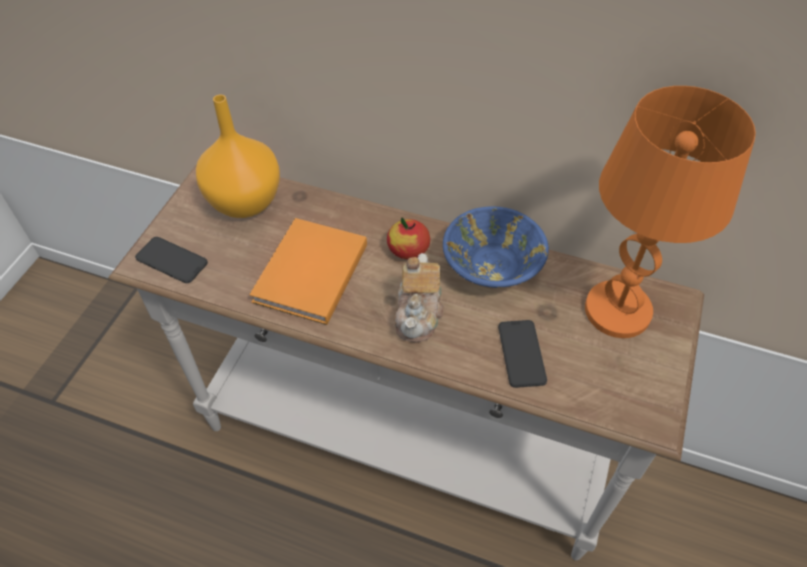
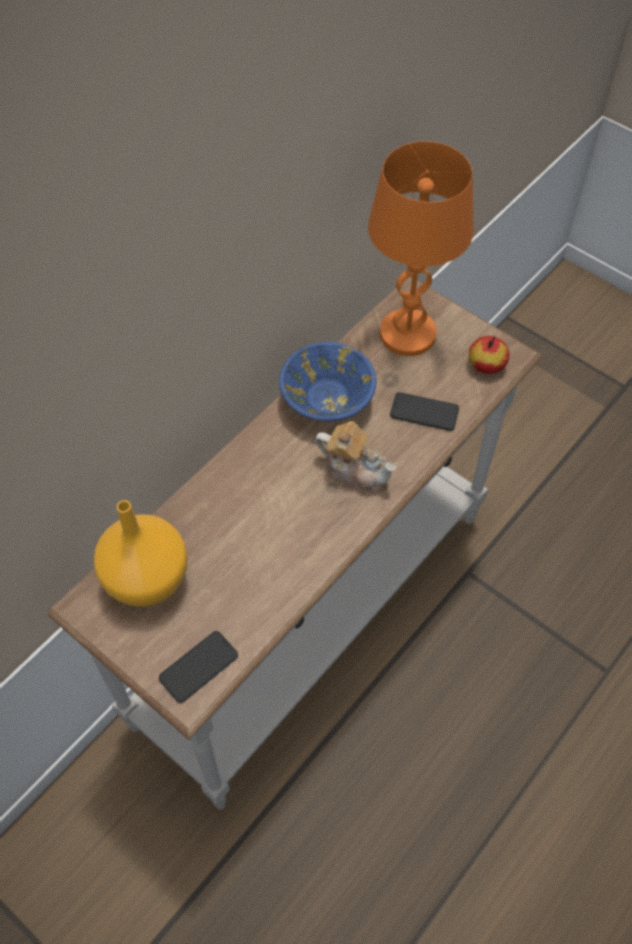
camera: 70 degrees left, 5 degrees up
(308, 275) = (274, 545): orange book -> none
(408, 249) = (279, 455): apple -> apple (486, 364)

